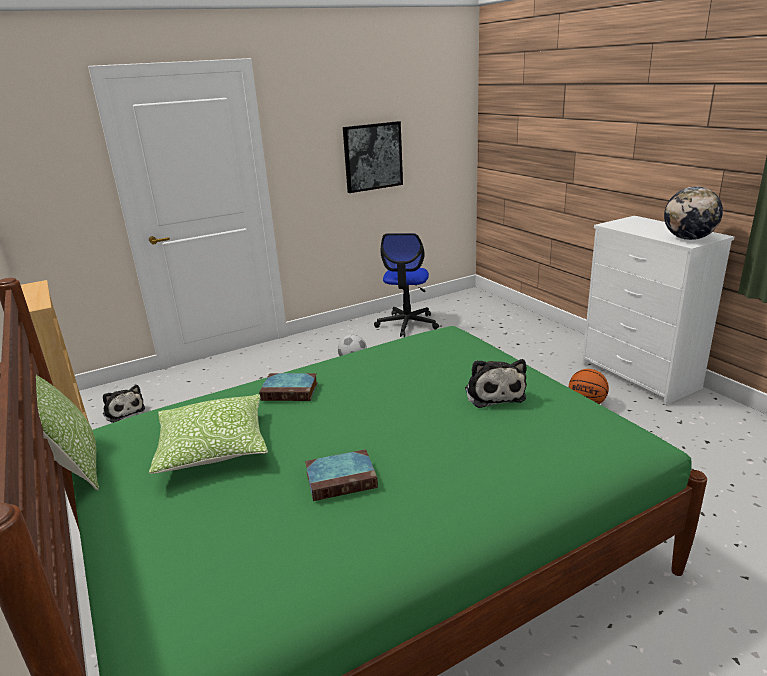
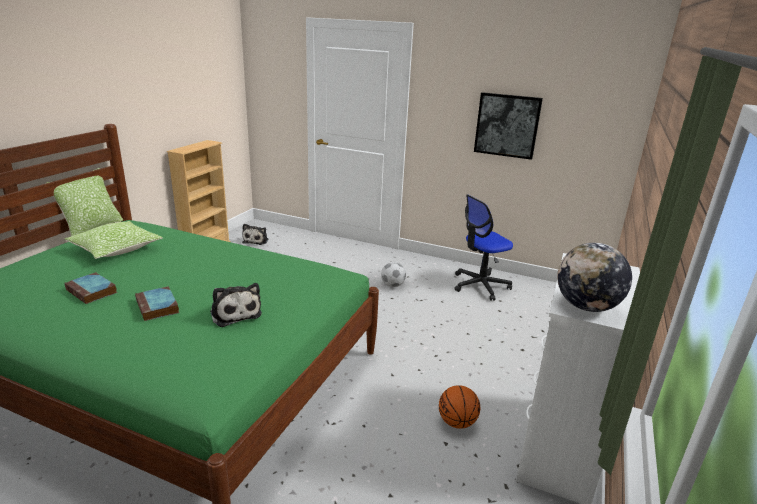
camera: 50 degrees right, 0 degrees up
(291, 391) = (193, 248): book -> book (158, 307)
(493, 393) = (235, 313): plush toy -> plush toy turned 75 degrees counterclockwise

